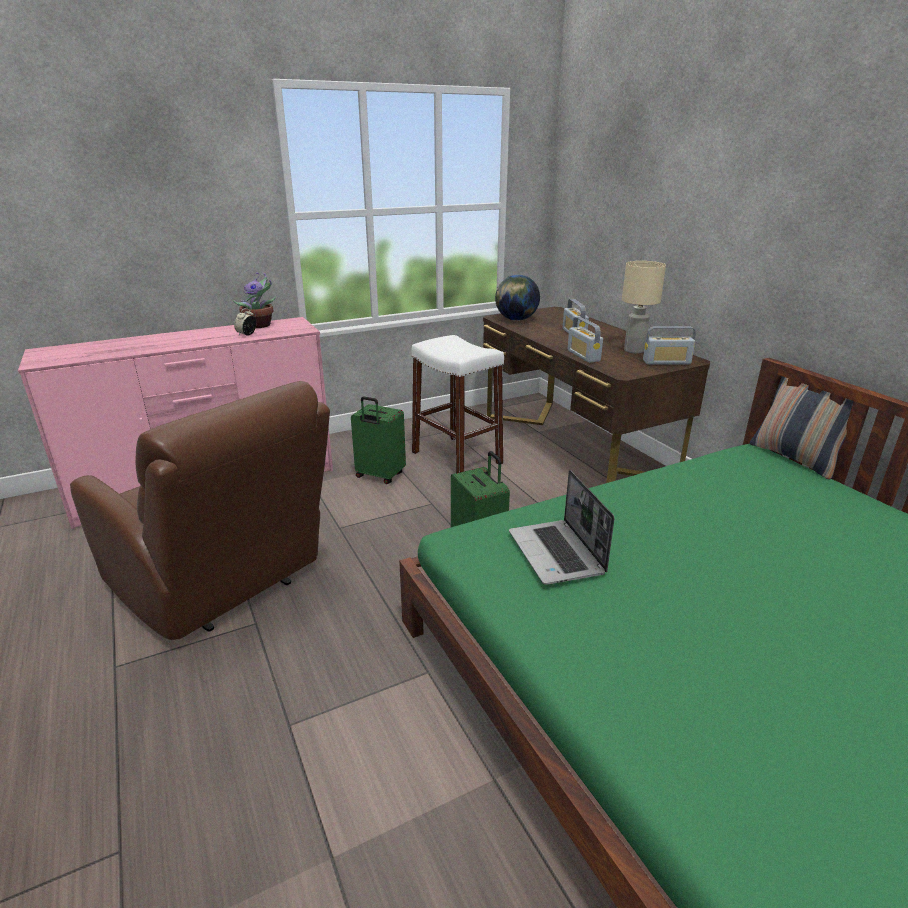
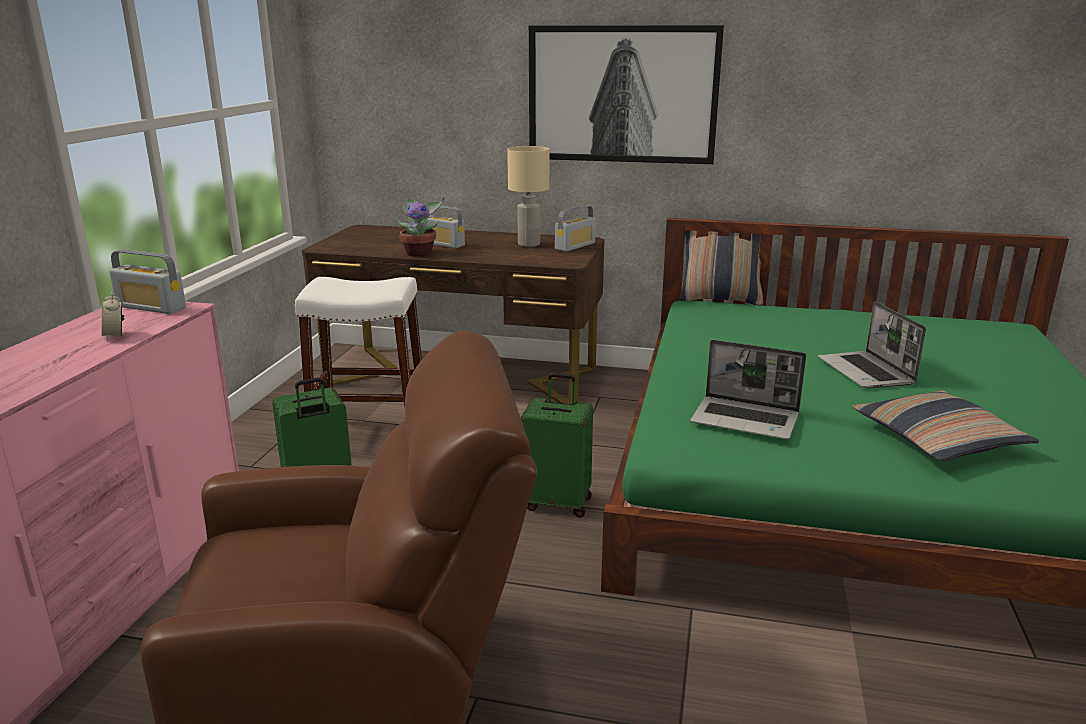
camera: 50 degrees left, 5 degrees down
(260, 325) = (96, 322): potted plant -> potted plant (420, 253)
(516, 319) = (349, 246): globe -> none
(583, 355) = (501, 259): radio -> radio (151, 307)
(694, 676) = (937, 440): none -> pillow
(756, 222) = (622, 94): none -> picture
(780, 583) = (866, 372): none -> laptop

